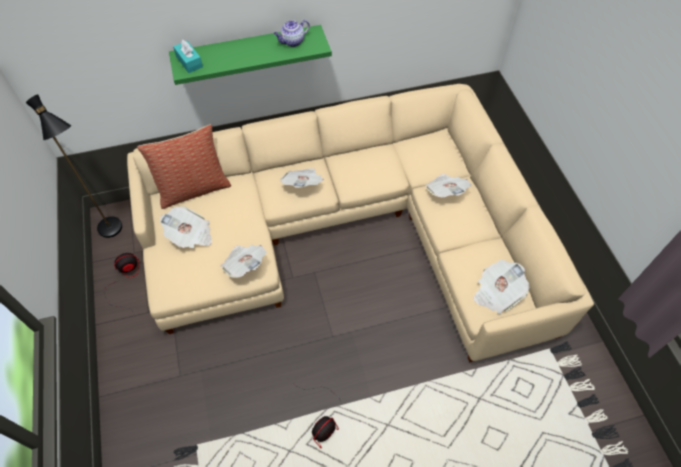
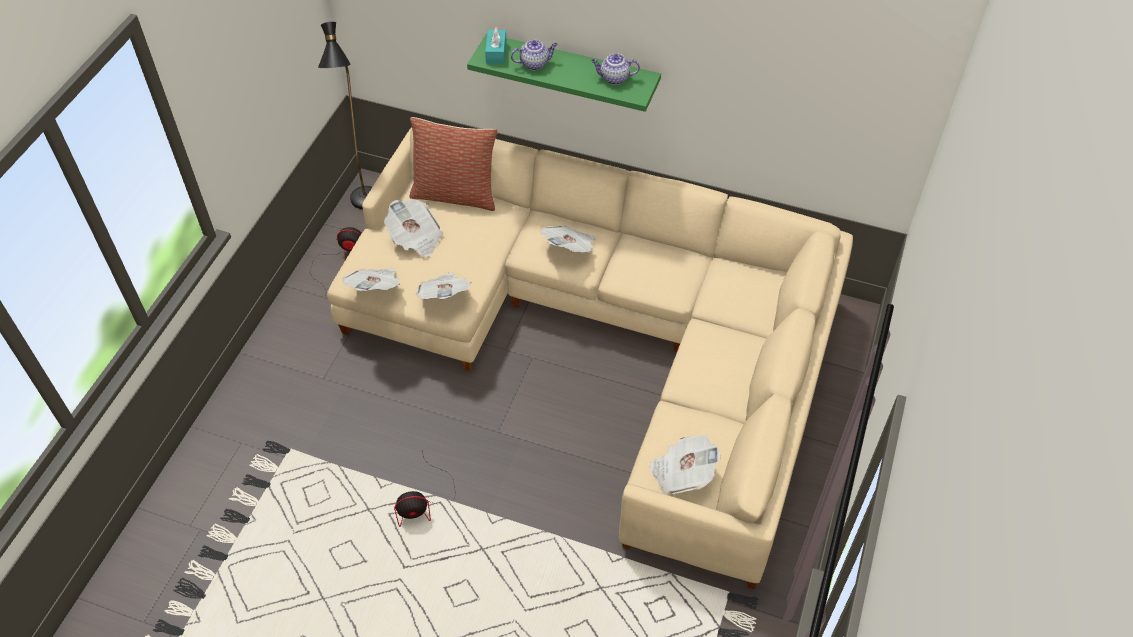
camera: 35 degrees right, 5 degrees down
(226, 57) = (535, 63): none -> teapot
(445, 192) = (723, 340): newspaper -> newspaper (375, 288)

